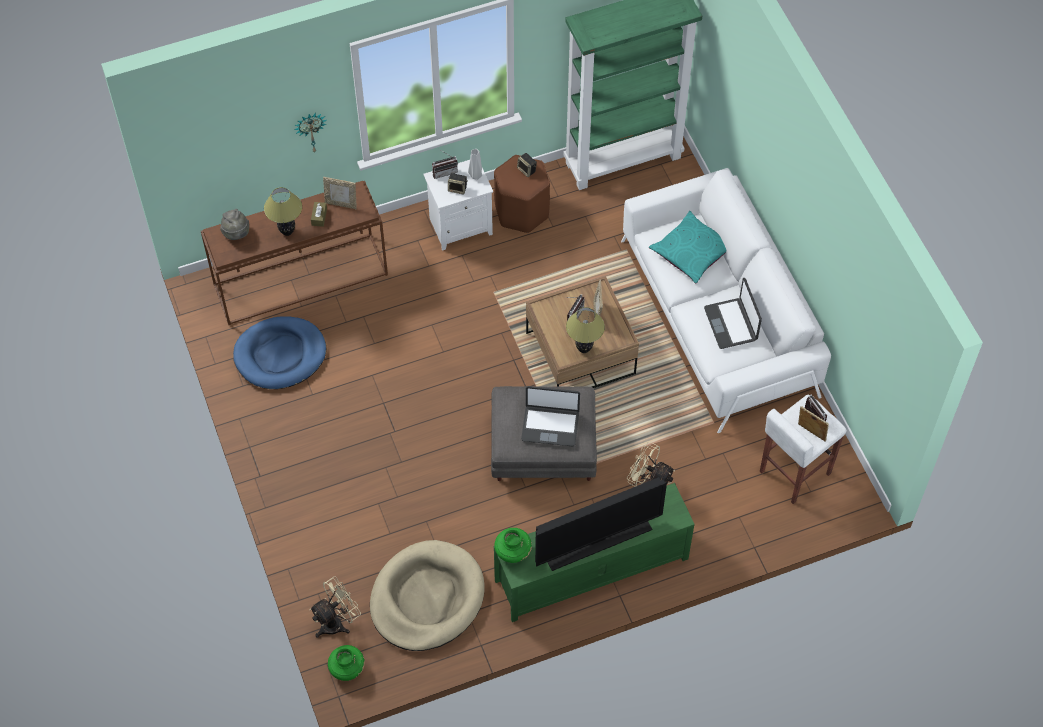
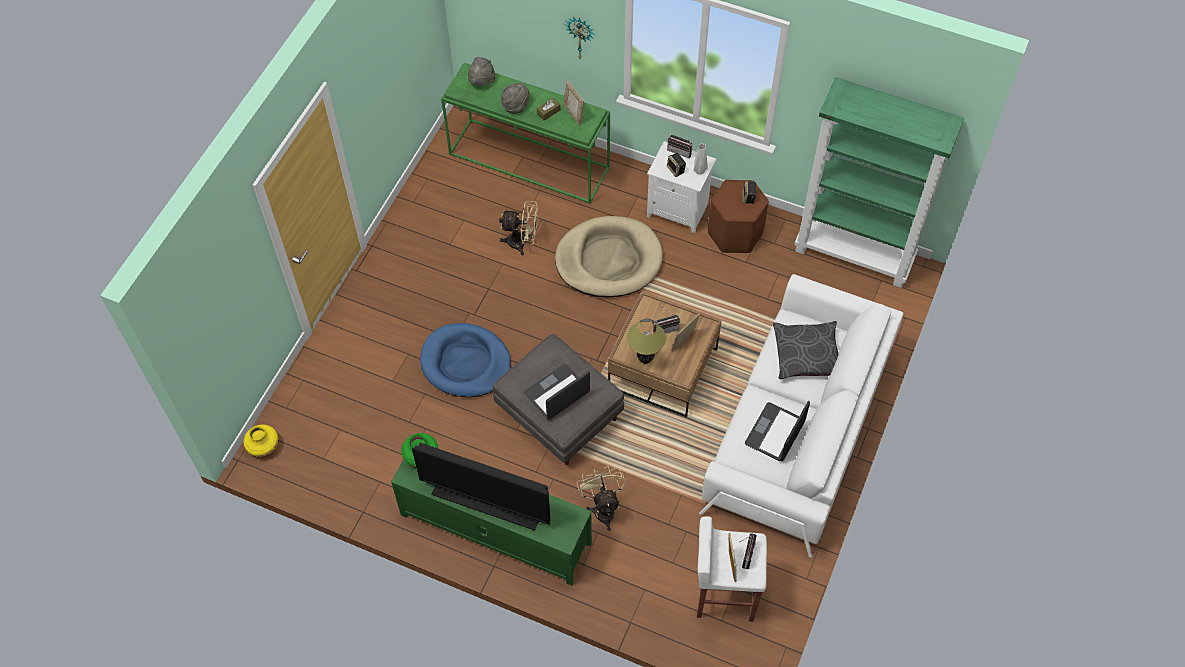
camera: 45 degrees right, 0 degrees up
(280, 355) = (459, 201): blue dog bed -> blue dog bed (465, 363)
(287, 232) = (515, 106): table lamp -> grey hat
(301, 278) = (530, 161): brown console table -> green console table
(337, 622) = (293, 410): beige fan -> beige fan (522, 243)
(347, 668) = (263, 446): green vase -> yellow vase
(427, 598) = (365, 447): beige dog bed -> beige dog bed (608, 260)
(550, 425) = (557, 393): laptop -> laptop turned 90 degrees clockwise
(692, 252) = (806, 354): turquoise pillow -> grey pillow

